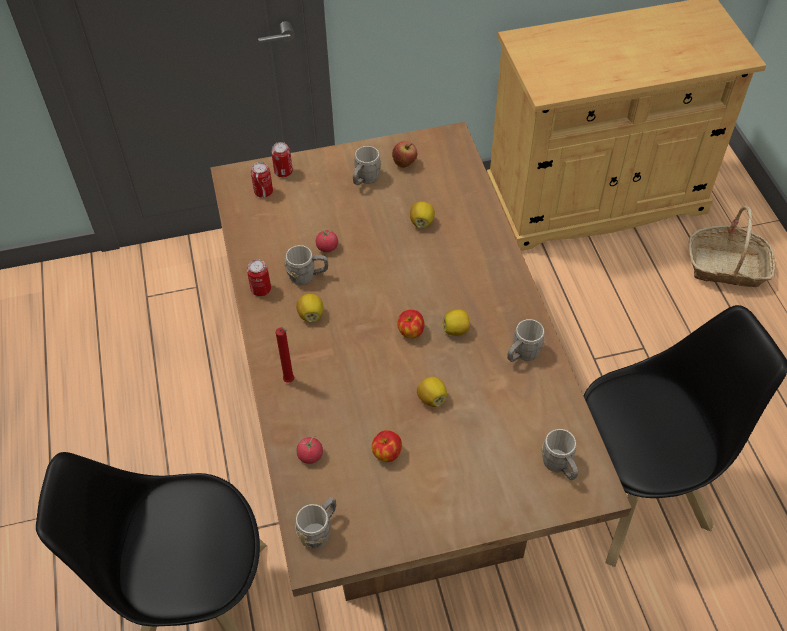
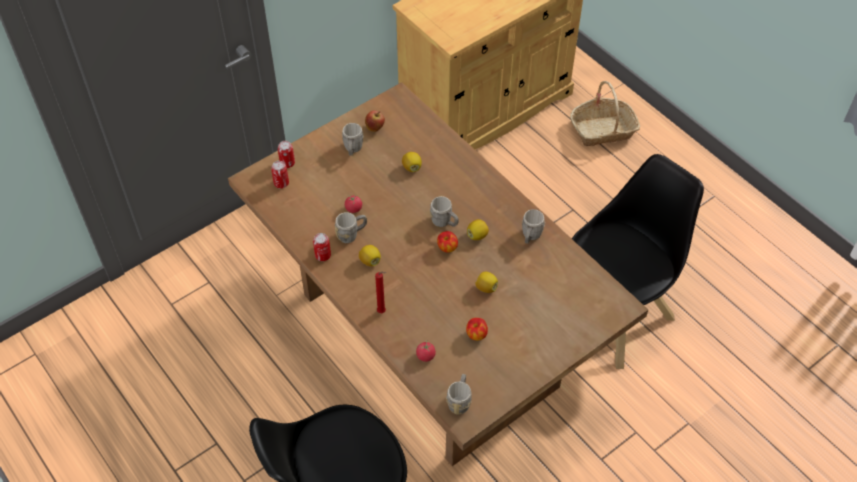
camera: 25 degrees left, 0 degrees up
(559, 466) = (591, 300): grey mug -> grey mug (444, 222)

